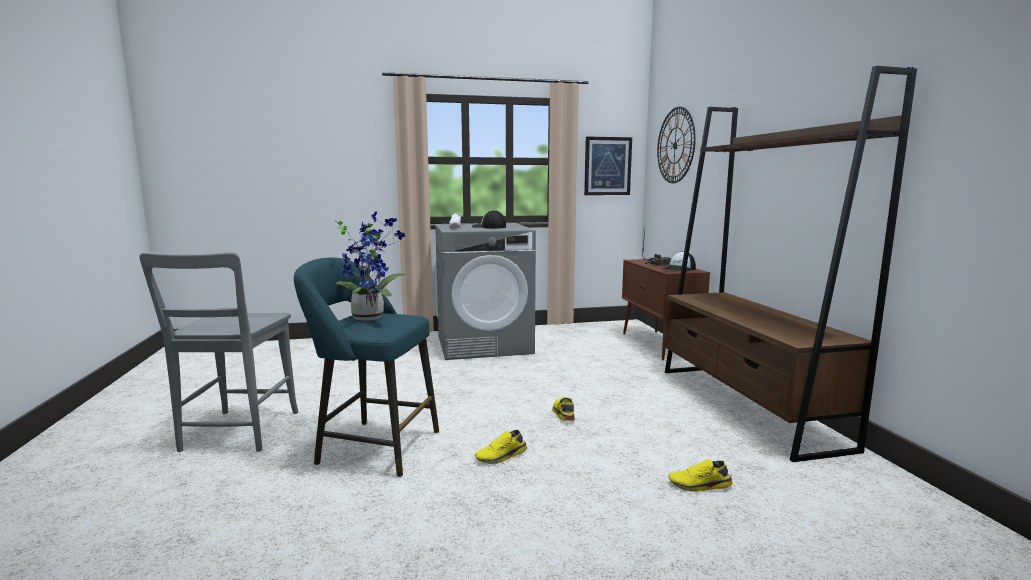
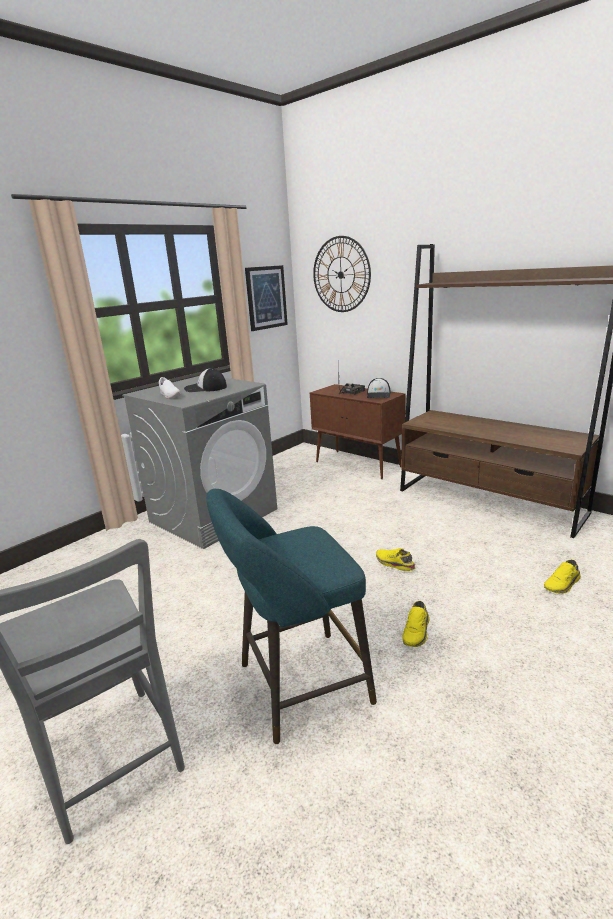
camera: 35 degrees left, 10 degrees up
(370, 316) = (282, 550): potted plant -> none

